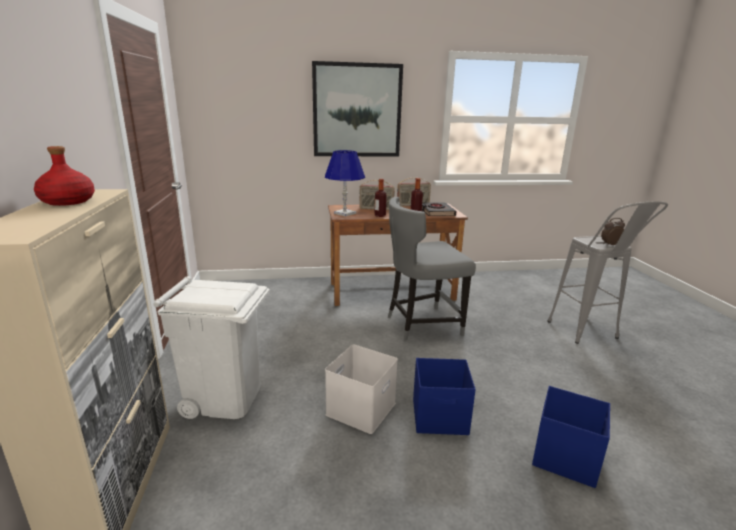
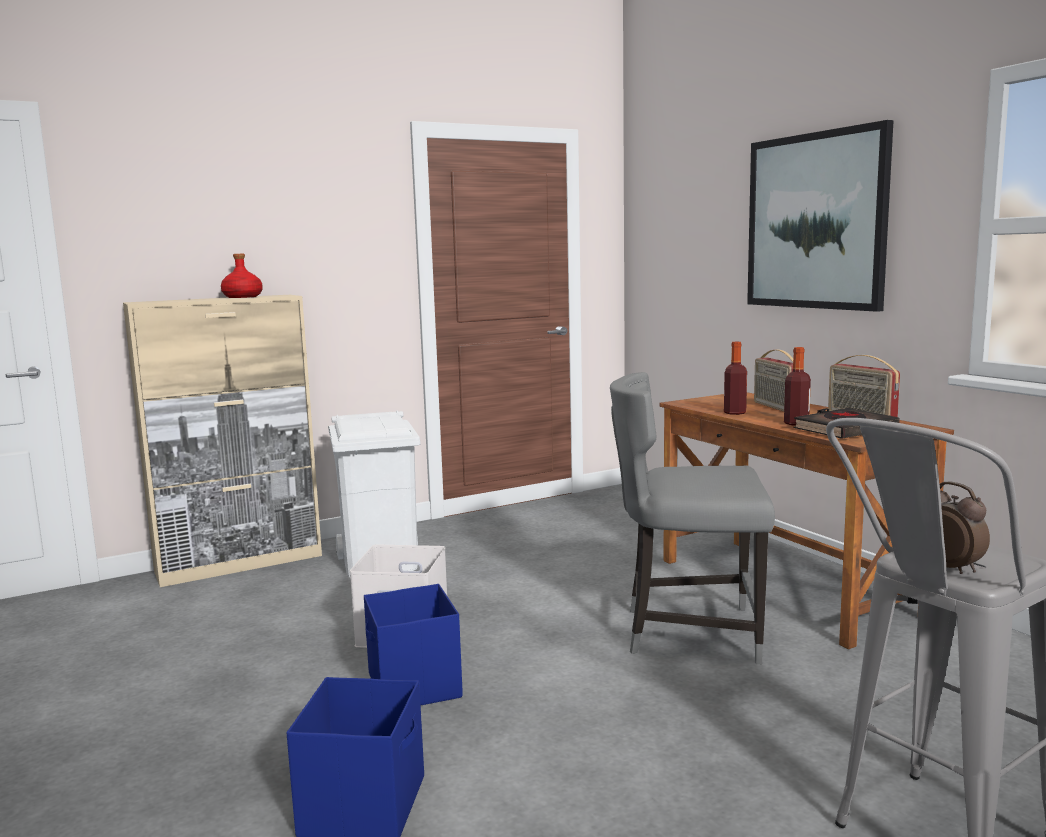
camera: 70 degrees right, 10 degrees down
(344, 213) = (706, 401): blue table lamp -> none
(421, 324) = (688, 632): grey chair -> grey chair turned 45 degrees counterclockwise

